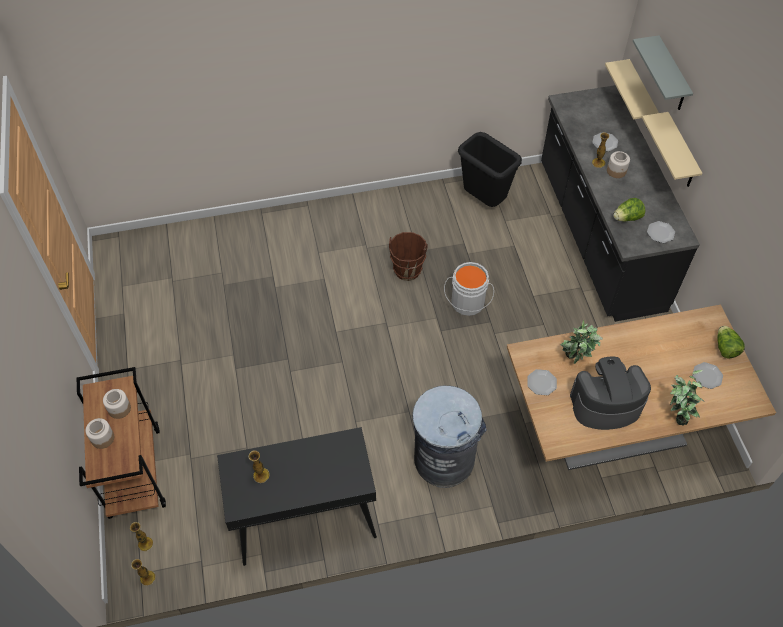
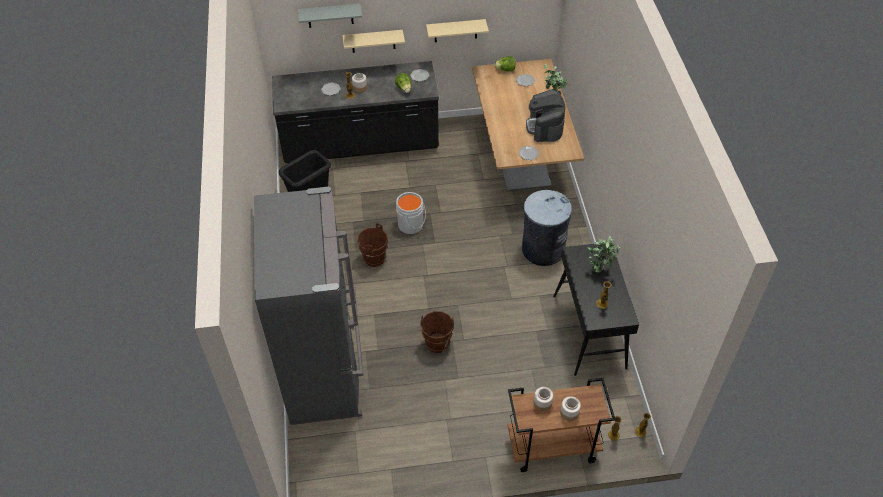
camera: 85 degrees left, 5 degrees down
(245, 244) = (326, 372): none -> grey fridge
(283, 344) = (437, 344): none -> brown bucket
(575, 360) = (511, 135): potted plant -> potted plant (599, 270)
(640, 97) = (304, 56): beige shelf -> beige shelf (455, 30)

